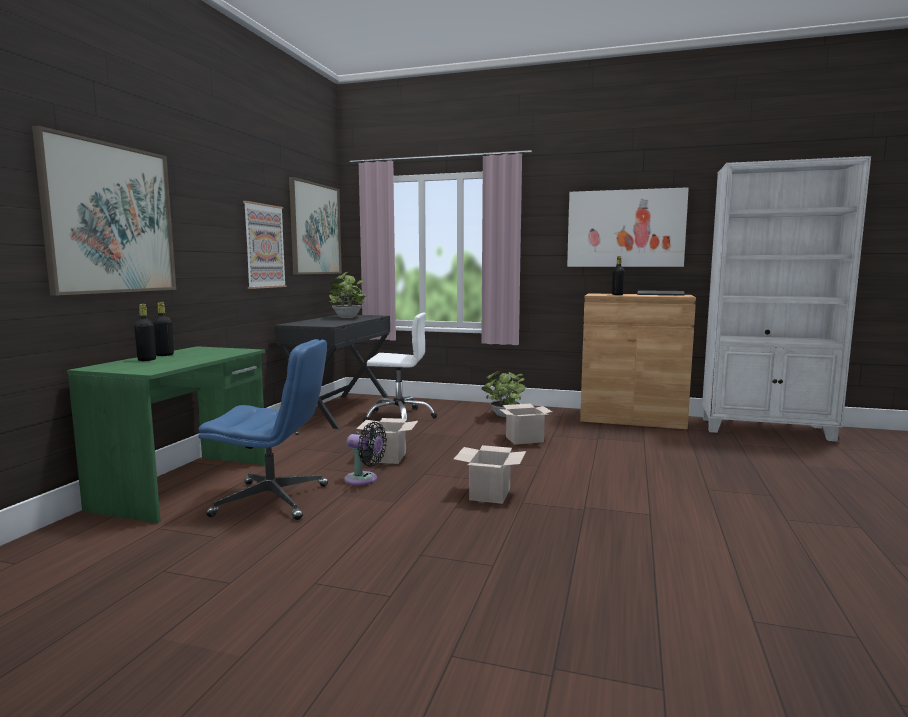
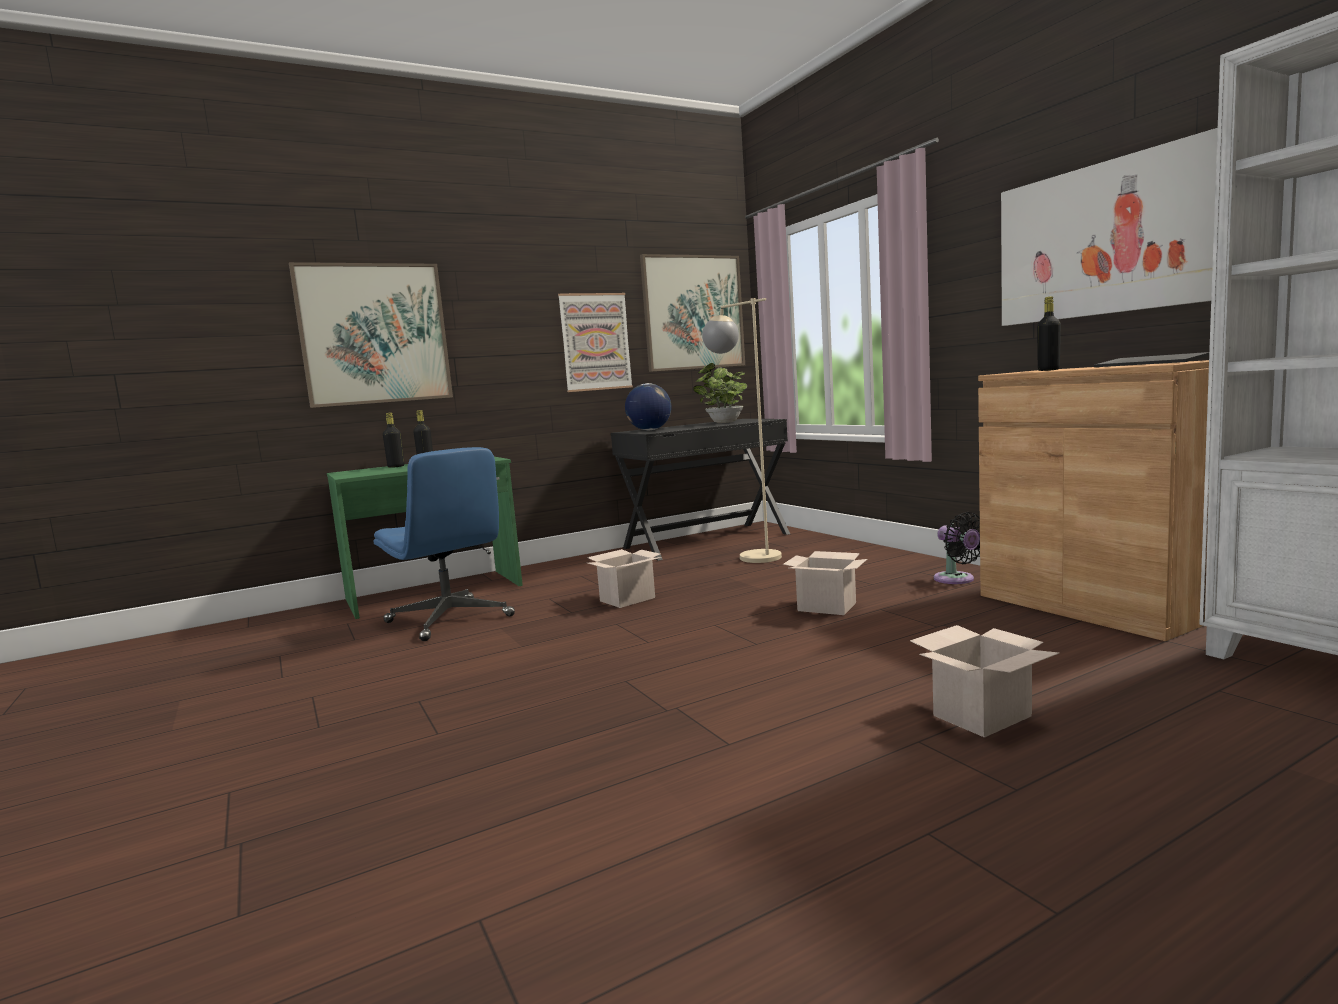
camera: 45 degrees right, 0 degrees up
(310, 323) = (649, 430): none -> globe
(364, 480) = (552, 617): black fan -> black fan (957, 580)
(399, 417) = (749, 556): white office chair -> beige floor lamp
(489, 493) = (619, 661): cardboard box -> cardboard box (982, 715)
(504, 416) = (881, 571): potted plant -> none

